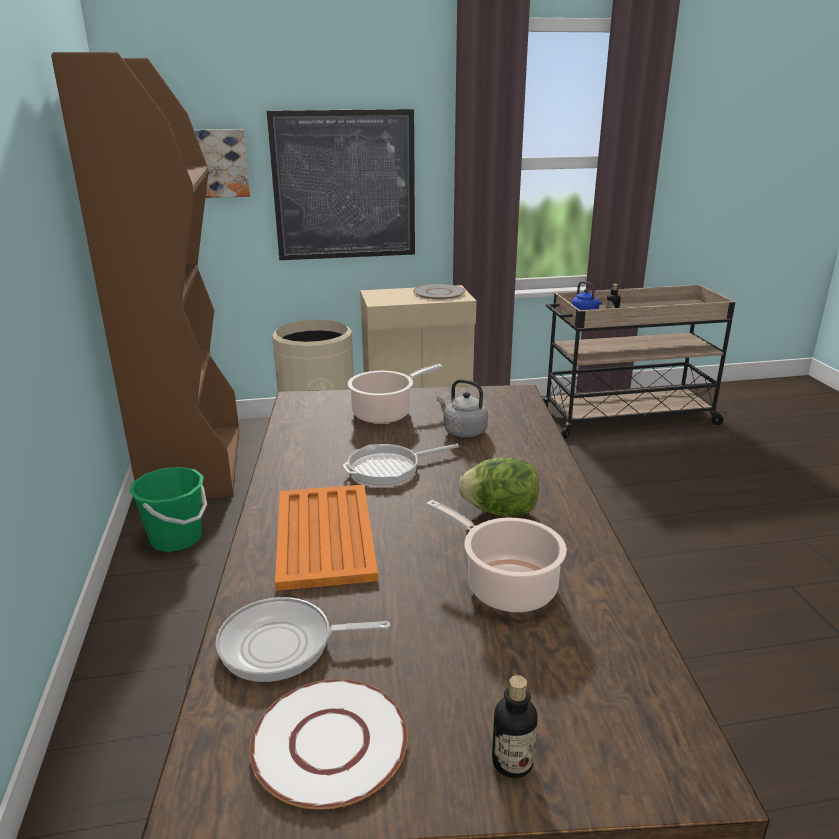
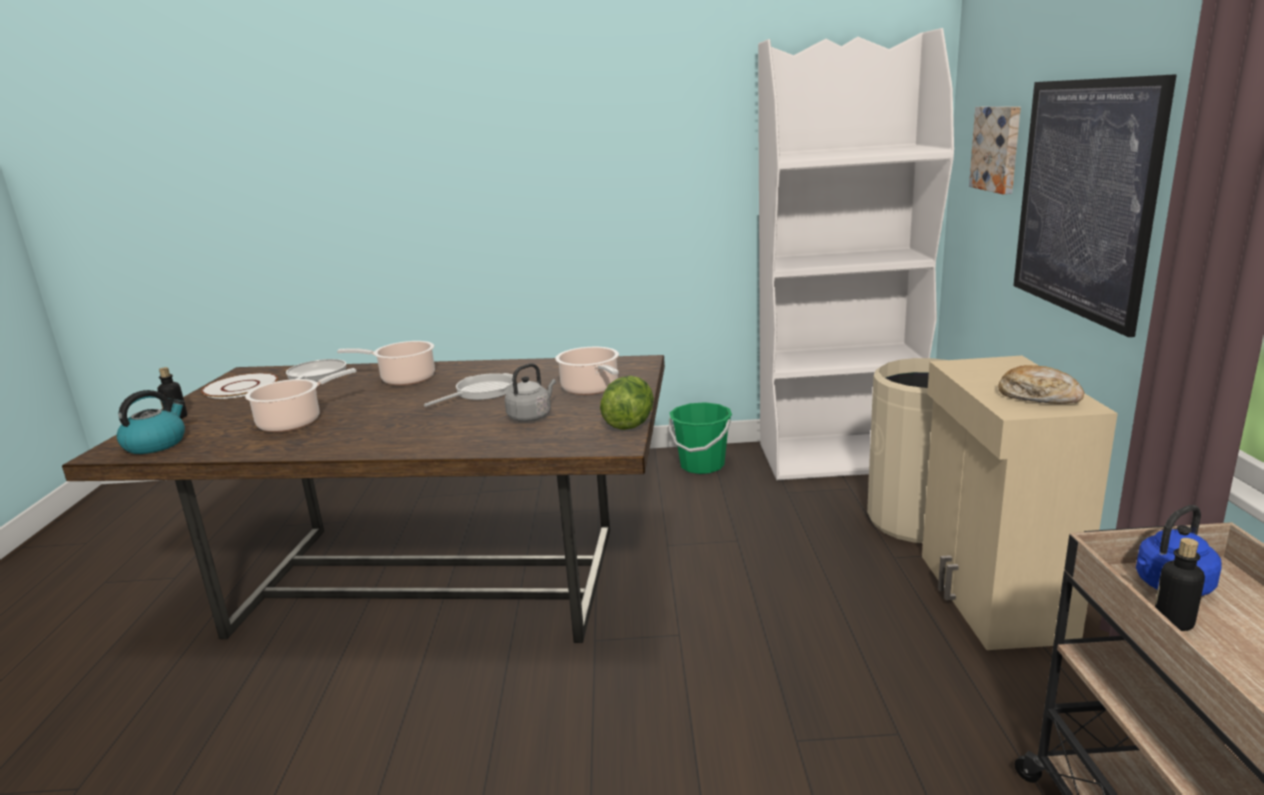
camera: 100 degrees right, 5 degrees down
(193, 464) = (842, 456): brown bookcase -> white bookcase
(324, 536) = (404, 379): orange tray -> cooking pot
(389, 468) = (481, 392): frying pan -> frying pan turned 60 degrees clockwise
(439, 293) = (1038, 397): grey plate -> bread
(500, 512) = (379, 424): lettuce -> lettuce (629, 424)
(633, 714) = (156, 444): none -> kettle

